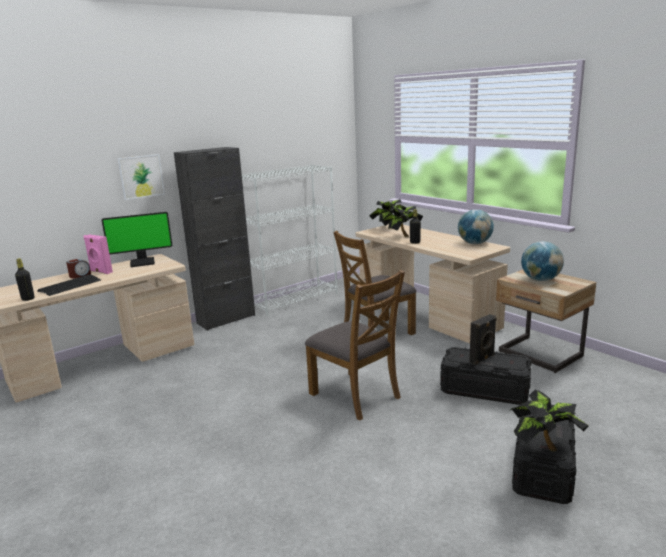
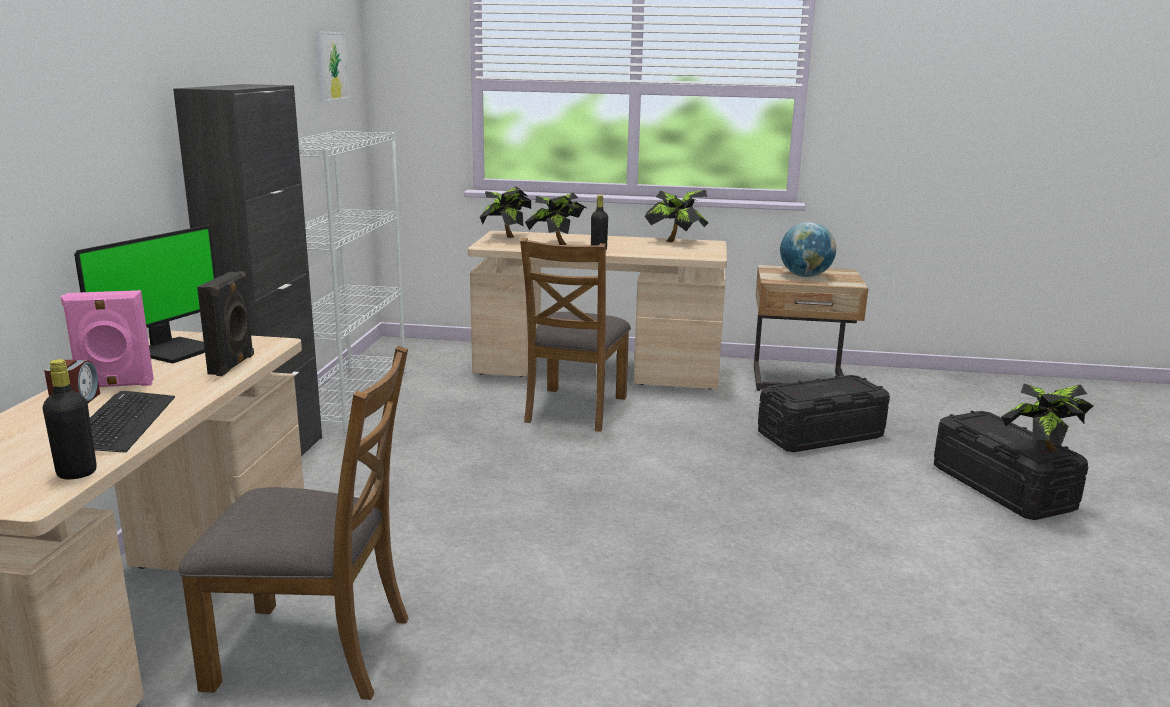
camera: 45 degrees left, 0 degrees up
(141, 176) = (119, 145): picture -> picture (331, 66)
(356, 395) = (704, 492): brown chair -> brown chair (313, 650)
(474, 243) = (676, 242): globe -> potted plant
(482, 359) = (823, 389): black speaker -> black speaker (233, 365)

